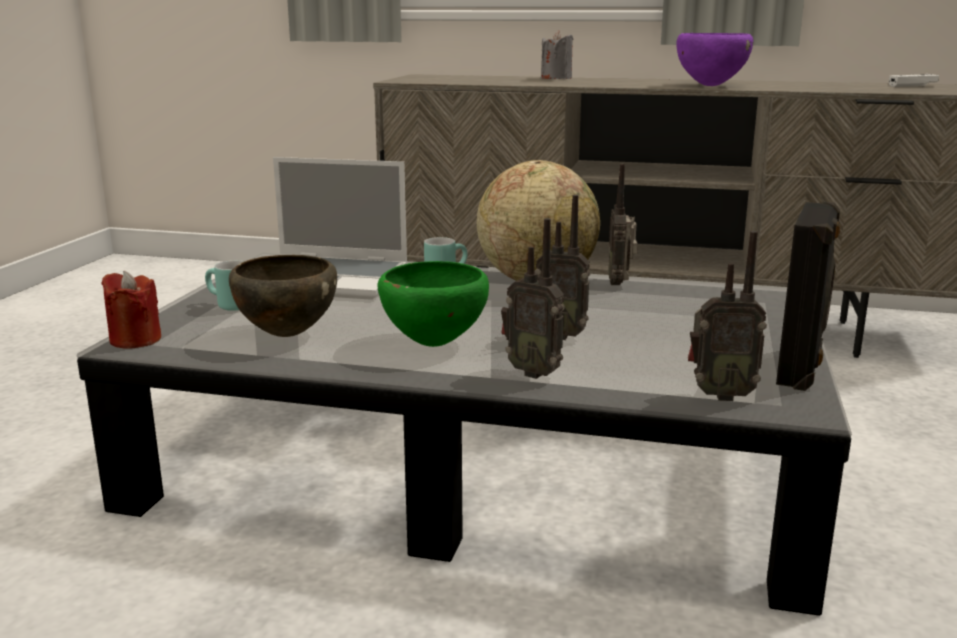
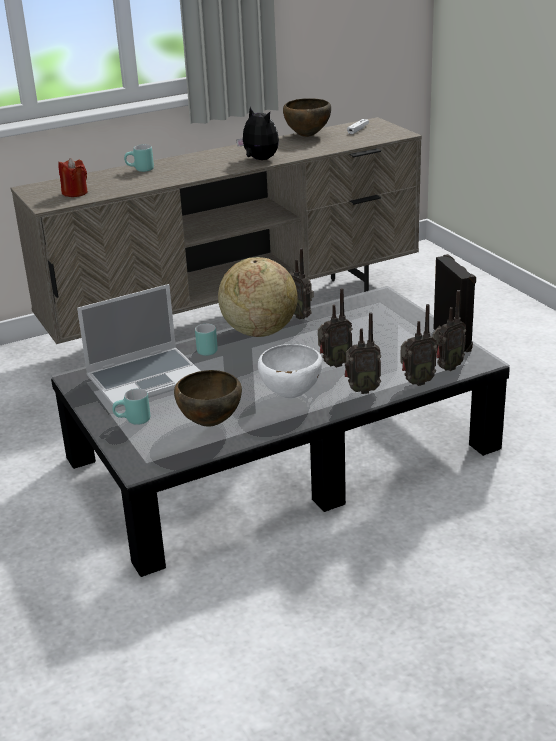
camera: 40 degrees left, 10 degrees up
(135, 340) = (138, 464): red candle -> red candle (75, 193)
(433, 344) = (290, 395): green bowl -> white bowl
(556, 78) = (140, 170): grey candle -> turquoise mug
(633, 393) = (416, 382): none -> radio
(709, 86) = (259, 160): purple bowl -> plush toy
(824, 83) = (307, 136): none -> brown bowl

